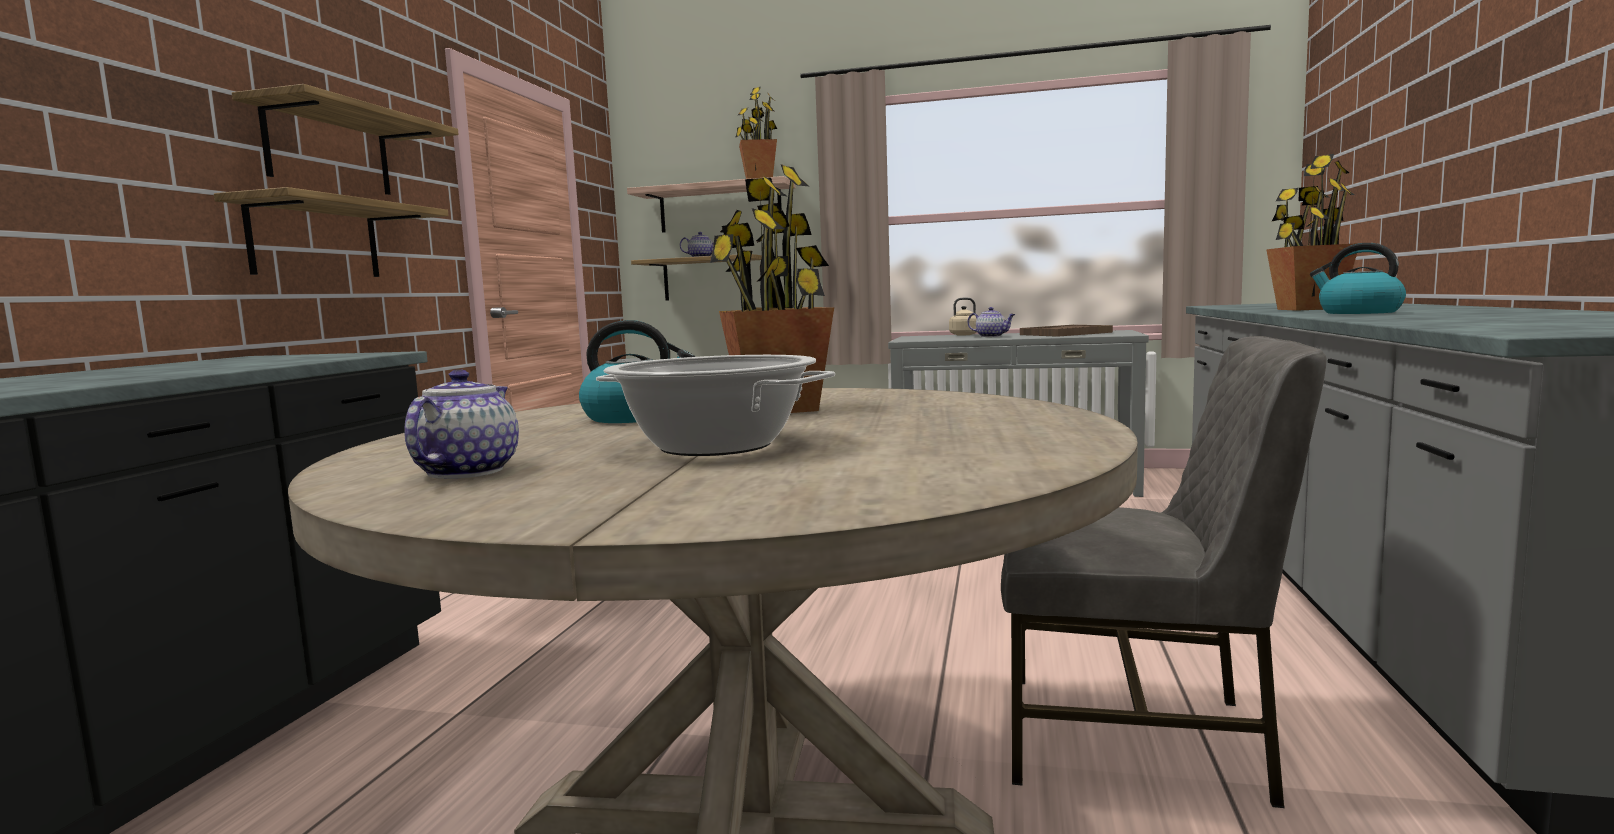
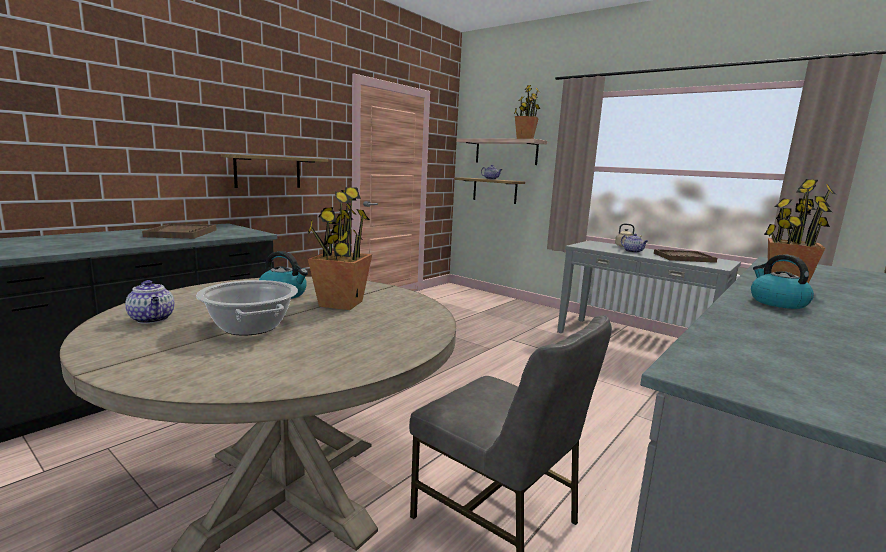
camera: 25 degrees right, 5 degrees up
(194, 366) = (182, 233): none -> brown tray
(329, 151) = (279, 130): shelf -> none
(467, 471) = (152, 319): teapot -> teapot turned 105 degrees clockwise

